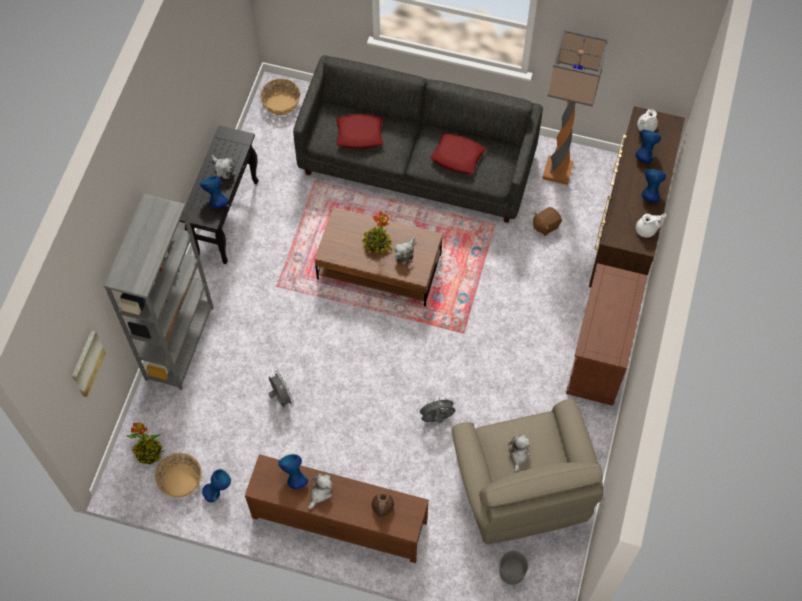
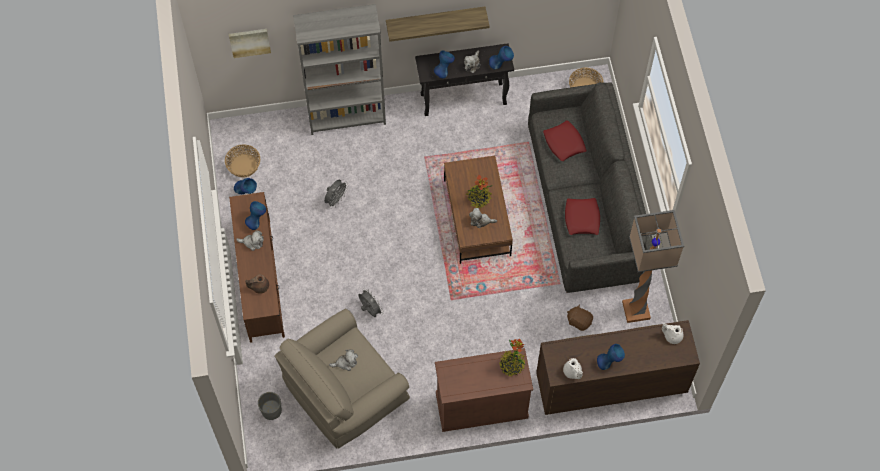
camera: 65 degrees right, 0 degrees up
(149, 452) = (255, 137): potted plant -> potted plant (511, 365)
(175, 160) = (435, 19): none -> shelf
(644, 154) = (645, 345): blue vase -> blue vase (501, 65)

